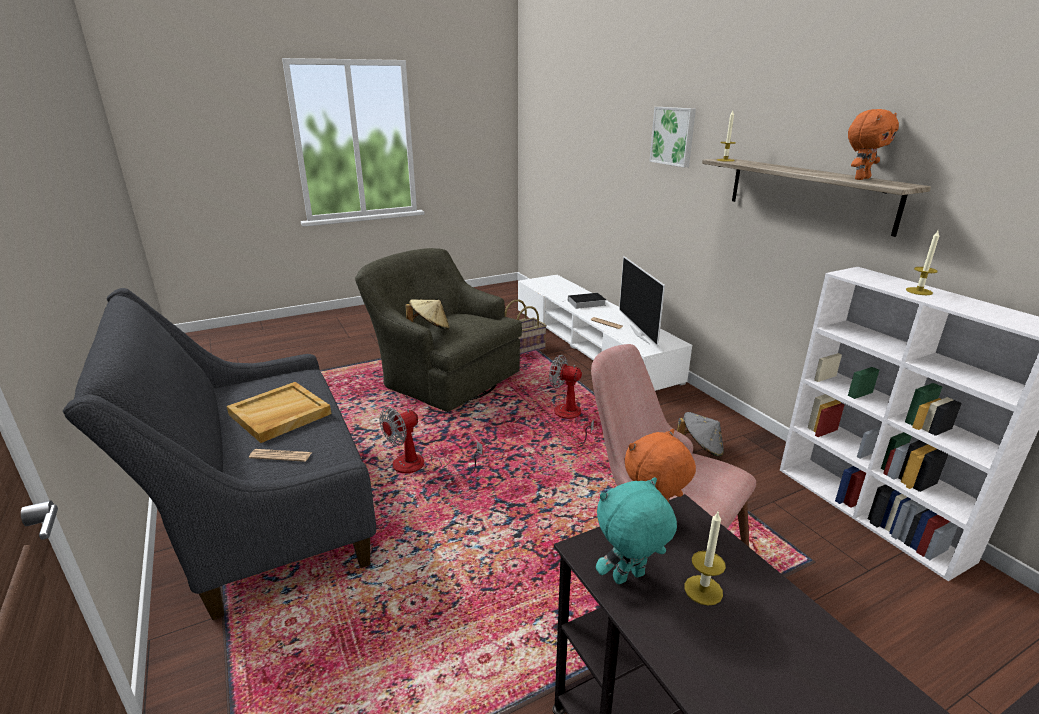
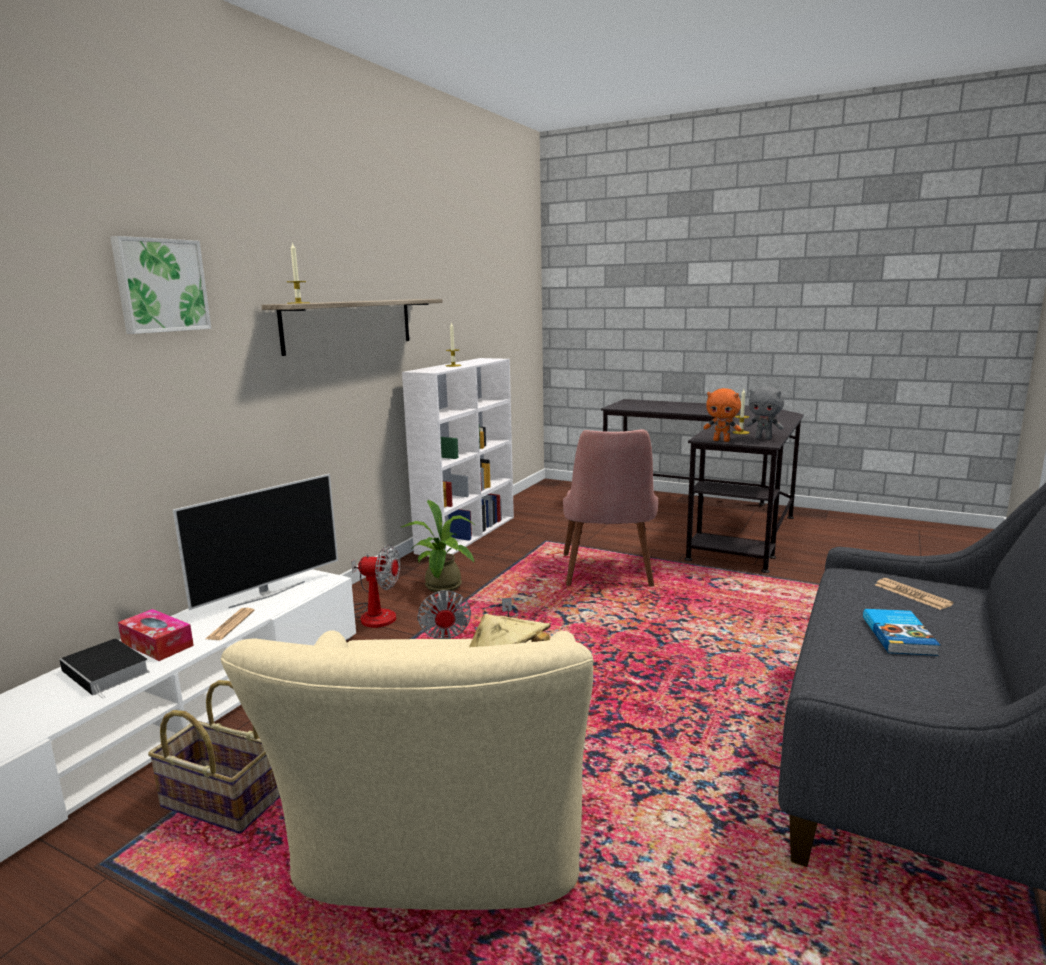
camera: 125 degrees left, 10 degrees down
(279, 415) = (900, 635): beige tray -> book
(420, 466) = (690, 713): fan -> fan (375, 614)
(443, 377) = (442, 840): green armchair -> beige armchair
(602, 311) = (157, 644): none -> tissue box
(629, 579) = (763, 438): turquoise plush toy -> grey plush toy
(700, 448) = (443, 588): grey hat -> potted plant
(860, 178) = (399, 299): orange plush toy -> none

